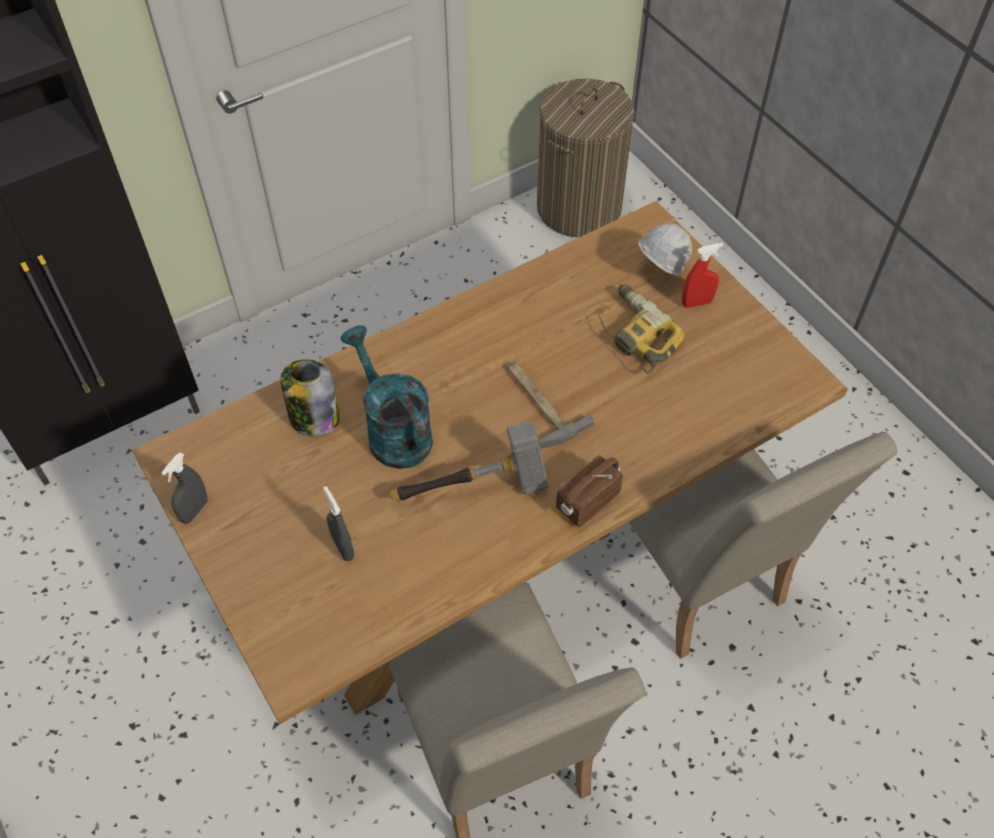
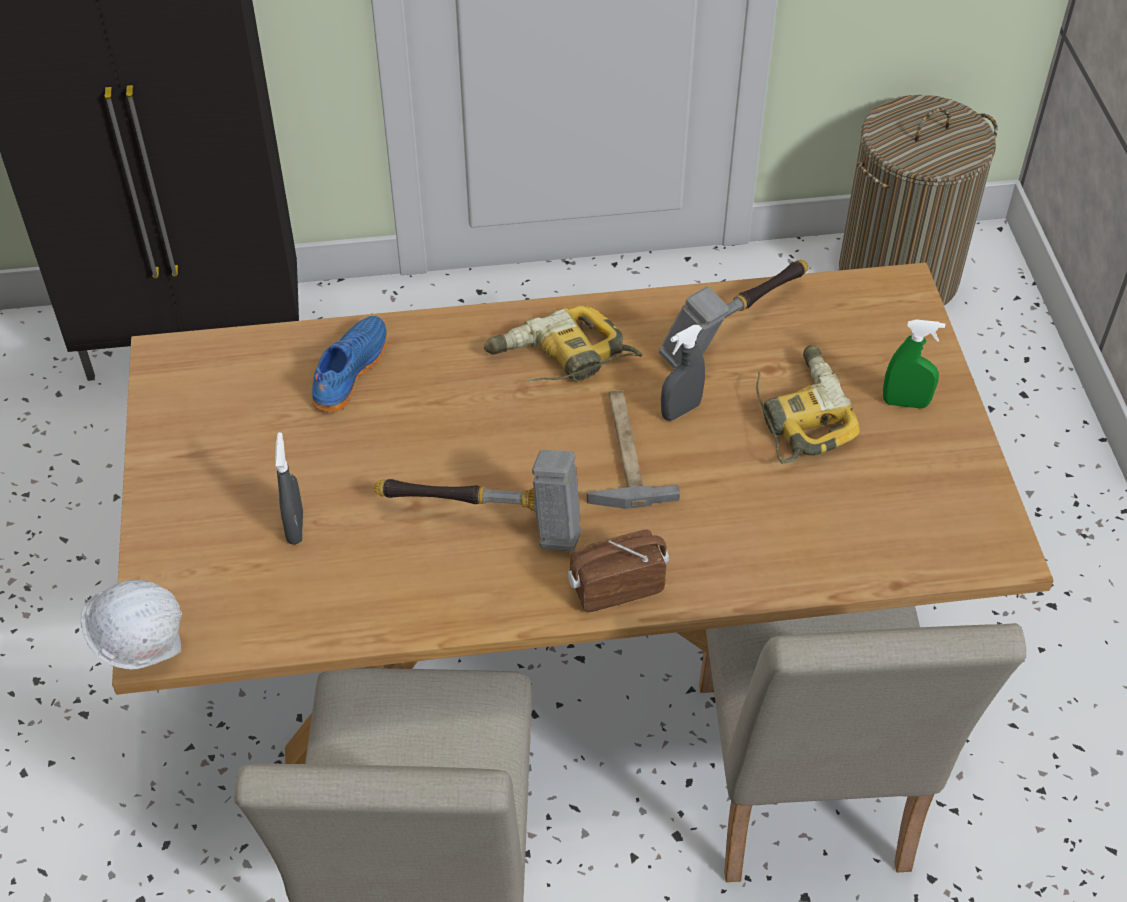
camera: 25 degrees right, 5 degrees down
(194, 511) = (157, 425): grey spray bottle -> grey spray bottle (680, 410)
(313, 417) = (348, 372): jar -> blue shoe
(393, 430) = (430, 419): turquoise watering can -> none
(458, 354) = (561, 360): none -> power drill
(562, 291) = (734, 331): none -> hammer
(659, 272) = (876, 349): white hard hat -> white hard hat (143, 650)
(697, 303) = (905, 403): red spray bottle -> green spray bottle

